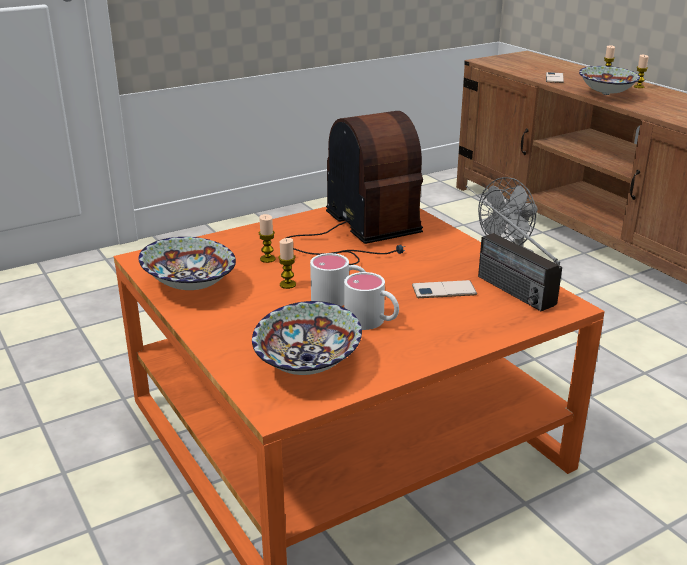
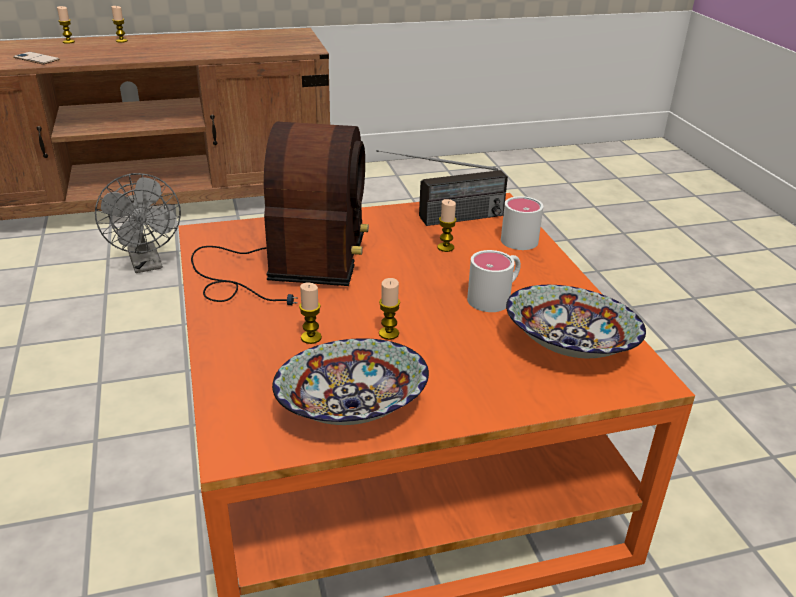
camera: 75 degrees left, 5 degrees up
(339, 298) = (438, 306): white mug -> white mug (521, 236)
(359, 234) = (285, 266): radio -> radio turned 105 degrees clockwise
(444, 290) = (445, 247): phone -> candle
(605, 94) = (123, 55): bowl -> none

